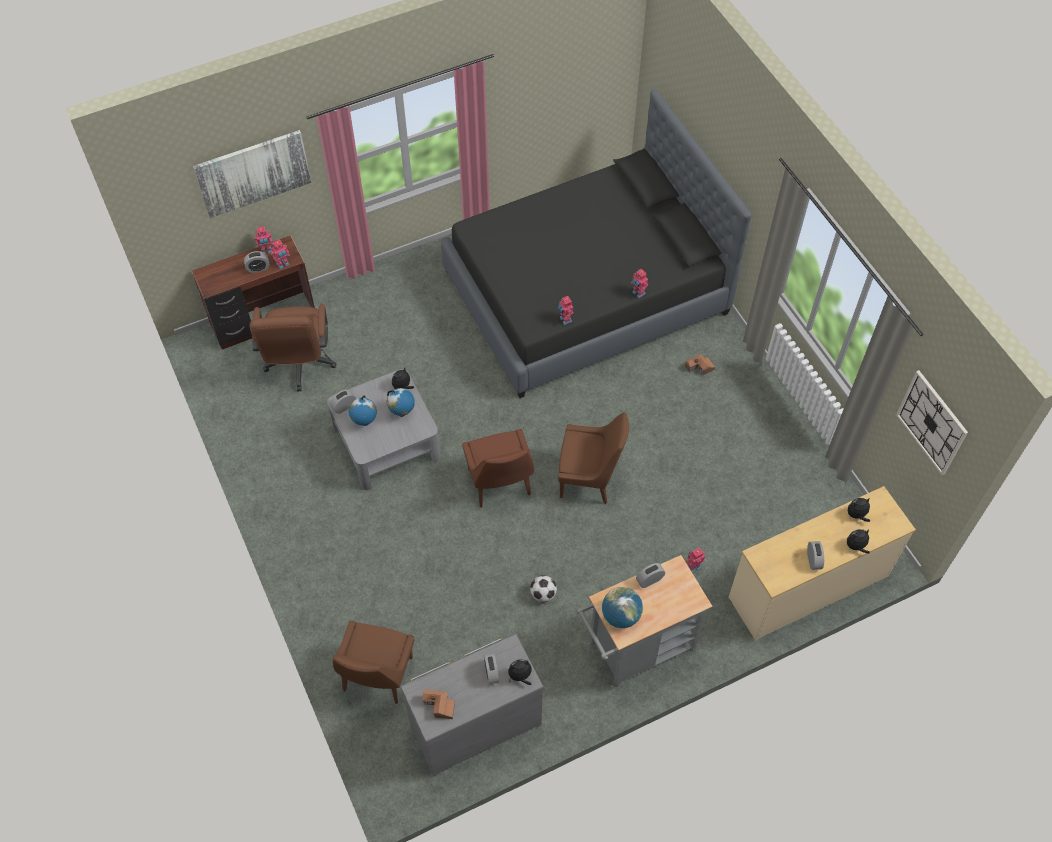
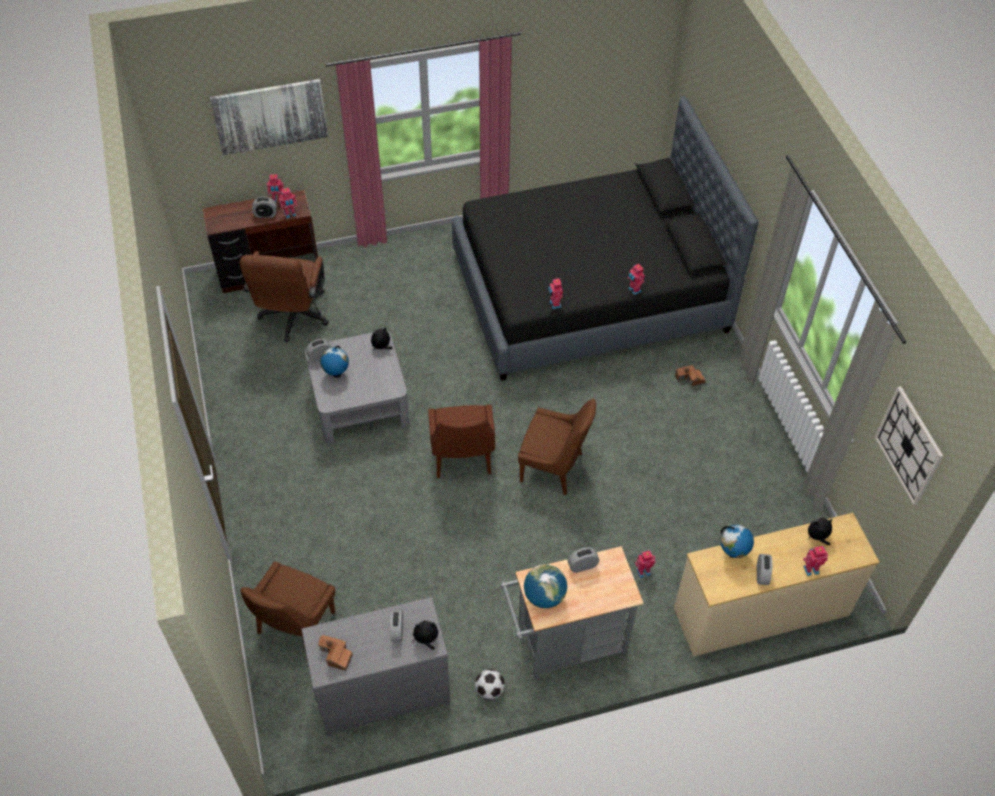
camera: 10 degrees right, 5 degrees down
(402, 413) = (375, 371): globe -> globe (732, 553)
(543, 594) = (481, 573): football -> football (489, 690)
(856, 546) = (810, 569): plush toy -> toy robot

